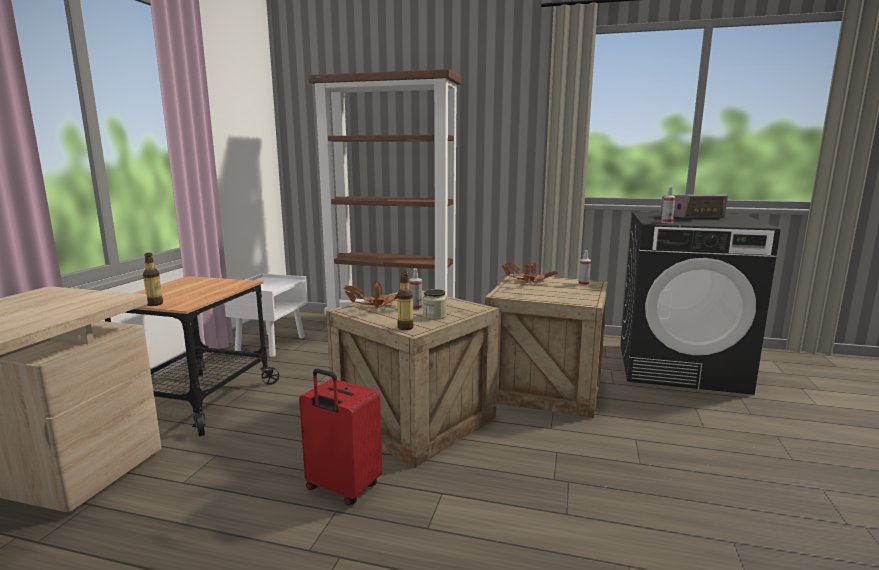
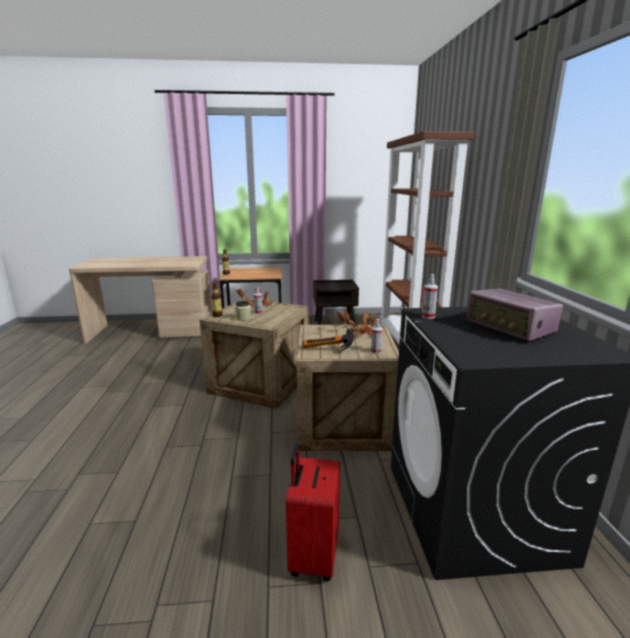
camera: 70 degrees right, 5 degrees up
(271, 344) = (335, 324): white nightstand -> brown nightstand
(342, 488) = (184, 379): red suitcase -> red suitcase (312, 556)
(577, 296) = (327, 350): none -> hammer

